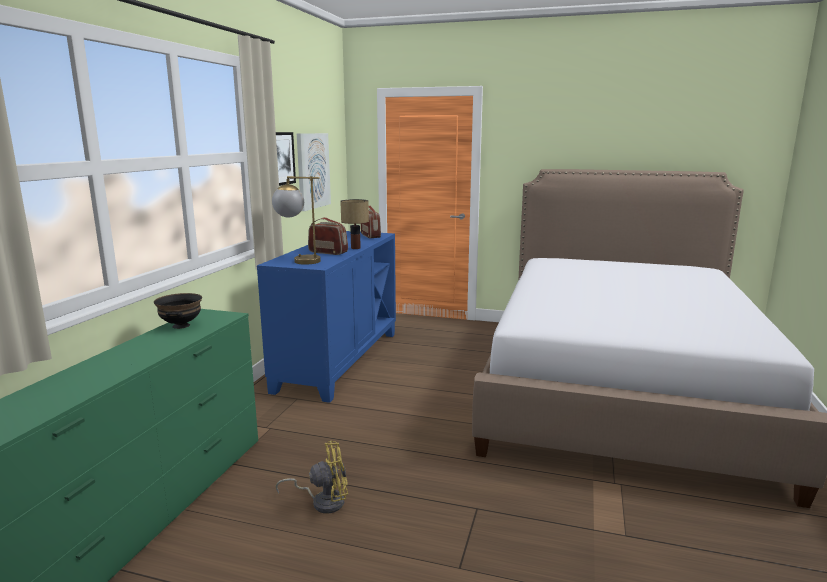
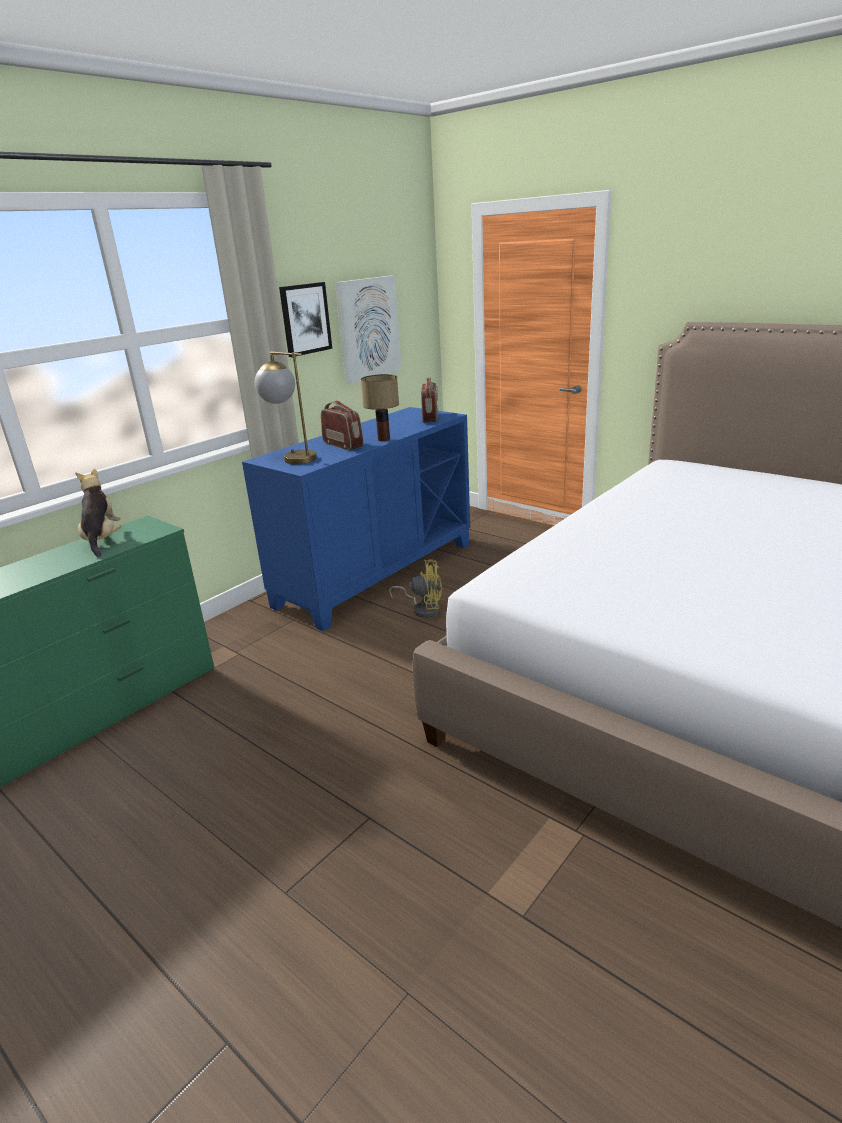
camera: 25 degrees right, 10 degrees up
(181, 326) = (103, 540): black bowl -> plush toy
(323, 501) = (218, 761): yellow fan -> yellow fan (423, 609)

